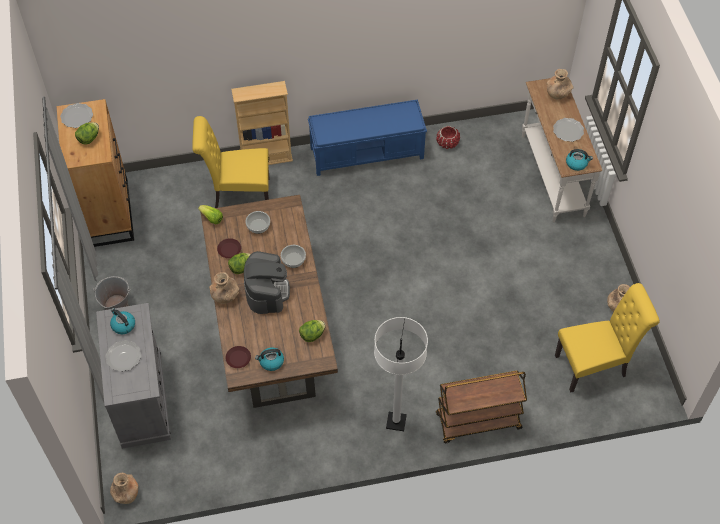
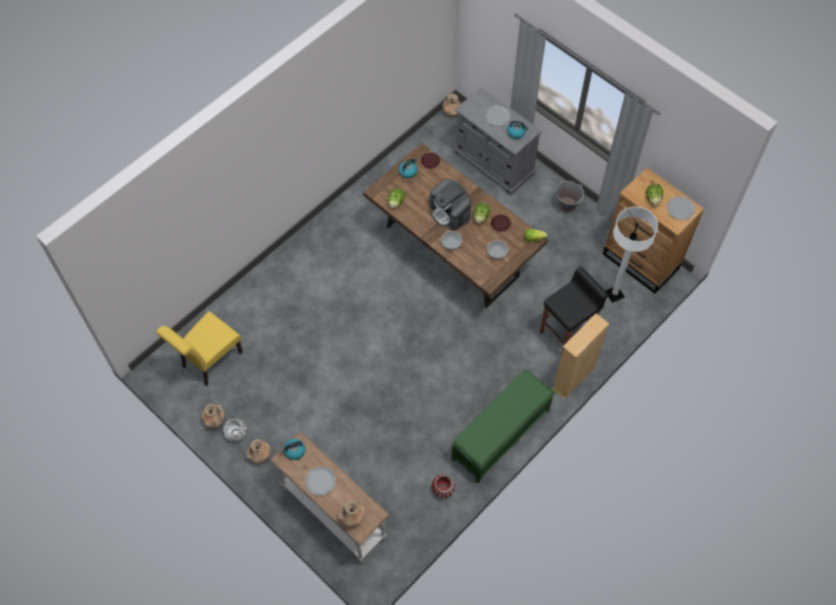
camera: 145 degrees right, 5 degrees up
(225, 296) = (474, 193): brown vase -> brown vase (259, 455)
(237, 194) = (566, 334): yellow chair -> black stool
(367, 153) = (500, 435): blue bench -> green bench
(396, 422) = (323, 242): white floor lamp -> white floor lamp (614, 294)
(477, 422) = (268, 274): brown cart -> none
(603, 284) = (235, 433): none -> white planter

